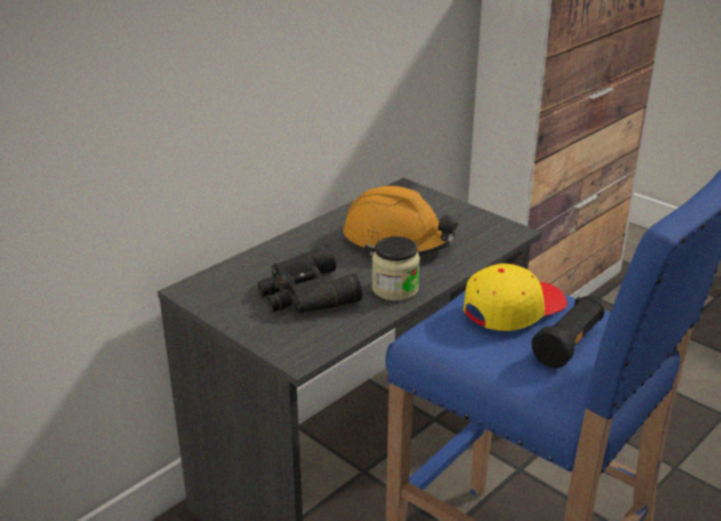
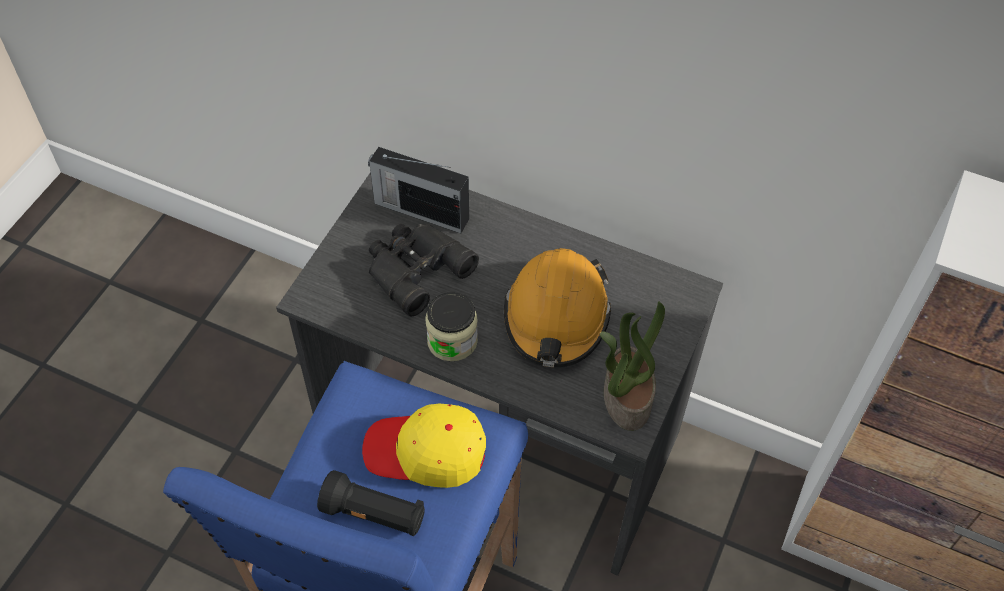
camera: 70 degrees right, 25 degrees up
(240, 280) = (420, 210): none -> radio
(485, 228) = (625, 396): none -> potted plant
(513, 308) = (426, 452): yellow cap -> yellow cap turned 150 degrees clockwise

